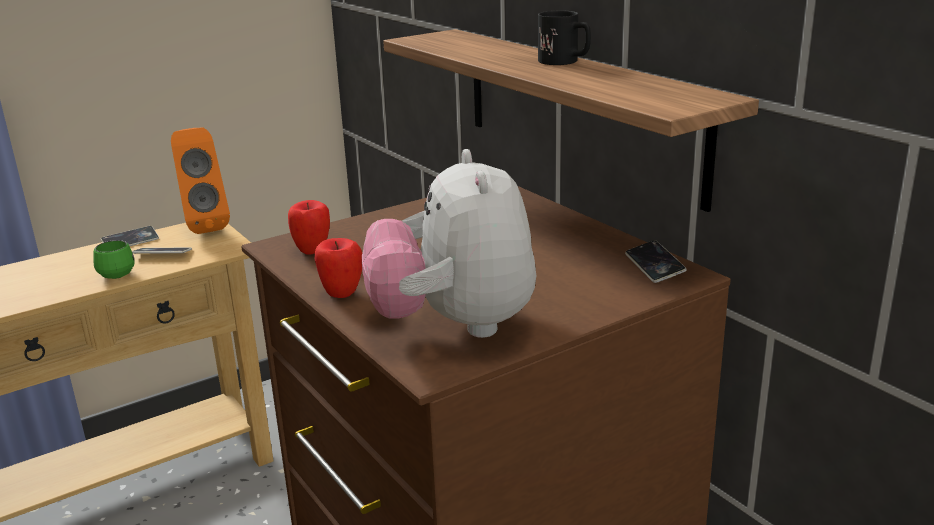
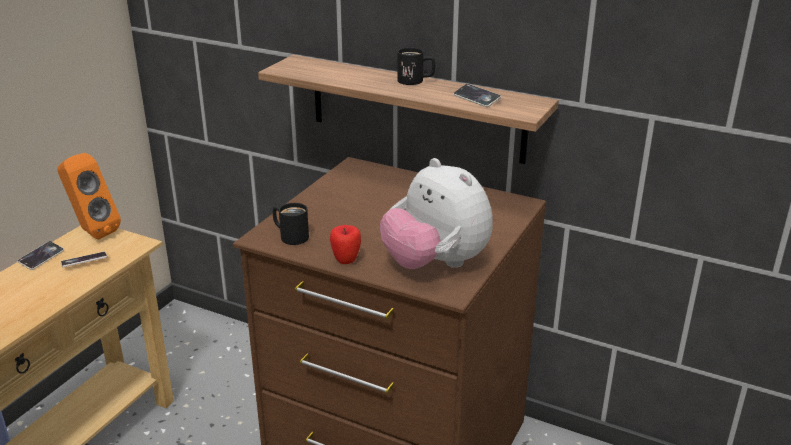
camera: 30 degrees left, 5 degrees up
(115, 273) = (62, 286): green mug -> none
(312, 250) = (289, 236): apple -> black mug
(654, 266) = (502, 201): phone -> phone (476, 98)

